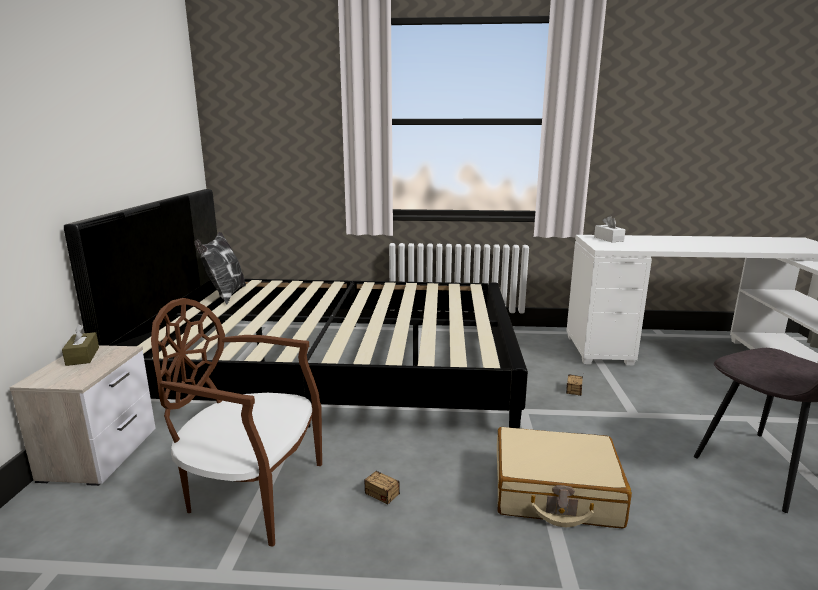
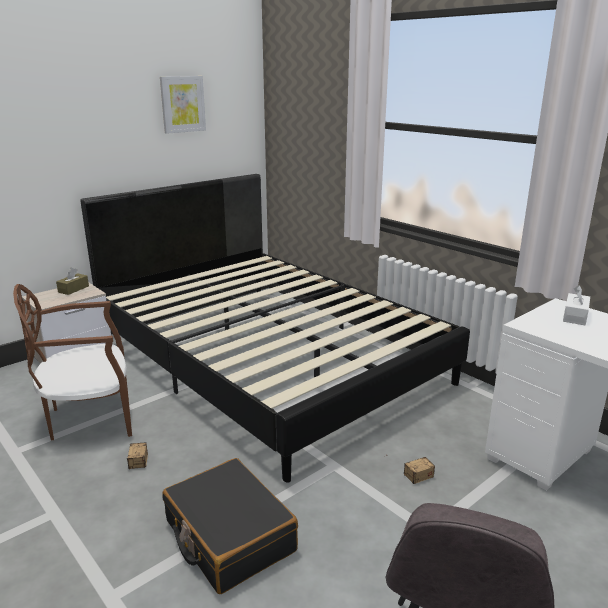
camera: 45 degrees right, 5 degrees up
(141, 102) = (182, 104): none -> picture
(225, 295) = (235, 269): pillow -> none
(251, 493) = (90, 418): brown chair -> brown chair turned 75 degrees counterclockwise
(555, 492) = (229, 536): beige suitcase -> black suitcase

